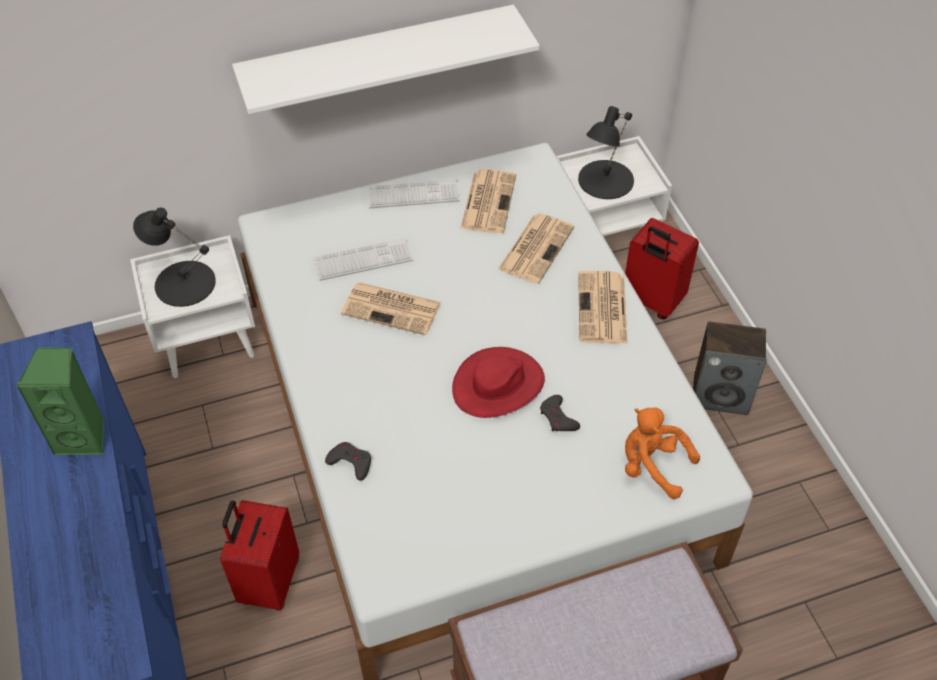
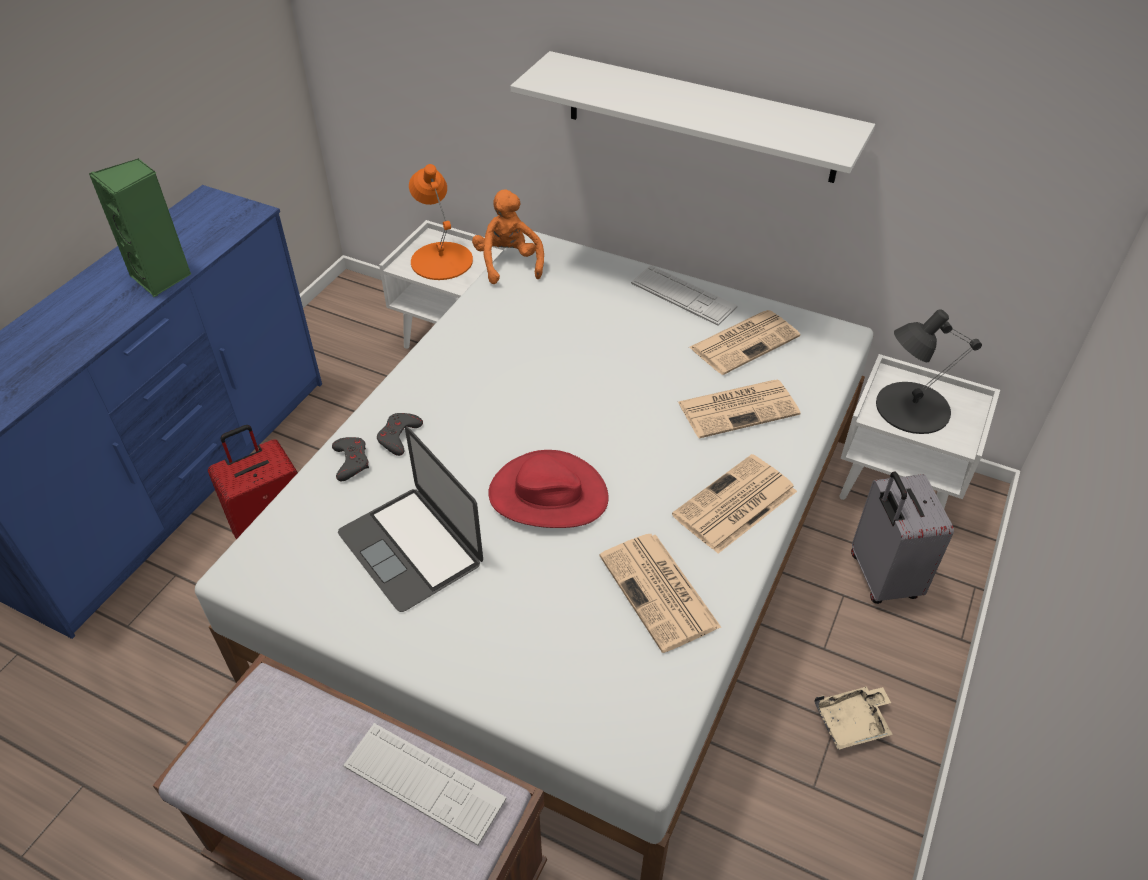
camera: 45 degrees right, 5 degrees down
(184, 283) = (442, 260): black table lamp -> orange table lamp
(363, 260) = (572, 318): keyboard -> keyboard (424, 783)
(393, 308) = (545, 370): newspaper -> newspaper (660, 592)
(462, 481) = (411, 547): none -> laptop
(558, 418) = (562, 565): grey game controller -> grey game controller (399, 436)
(651, 301) = (881, 577): red suitcase -> grey suitcase
(652, 466) = (591, 683): orange plush toy -> orange plush toy (508, 263)
(721, 395) = (852, 723): speaker -> beige tray

